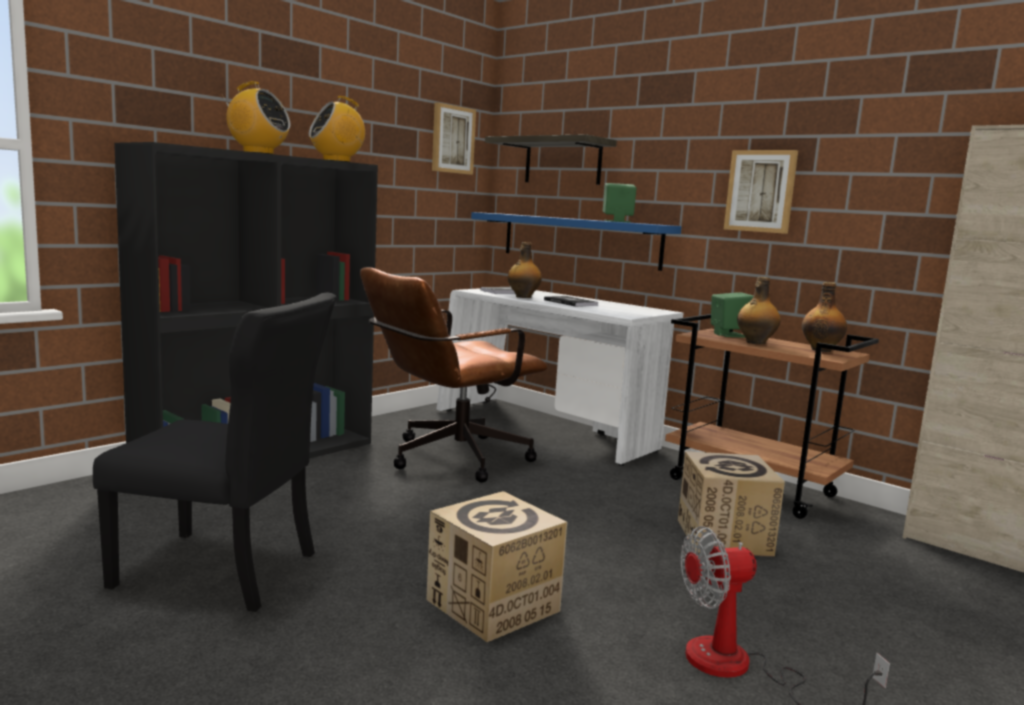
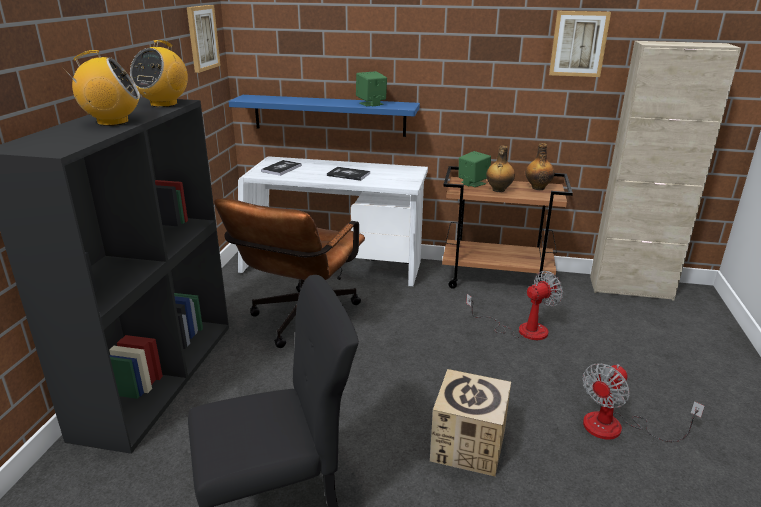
camera: 30 degrees left, 15 degrees up
(523, 297) = (306, 175): bottle -> none
(562, 162) = (304, 50): shelf -> none
(723, 537) = (521, 329): cardboard box -> fan
(760, 191) = (481, 76): picture -> picture (578, 44)

